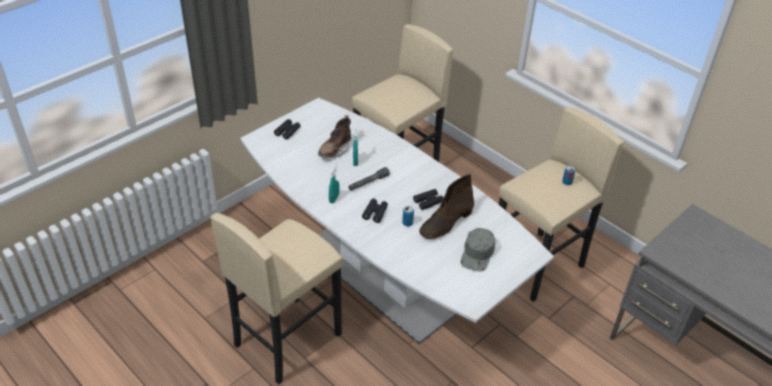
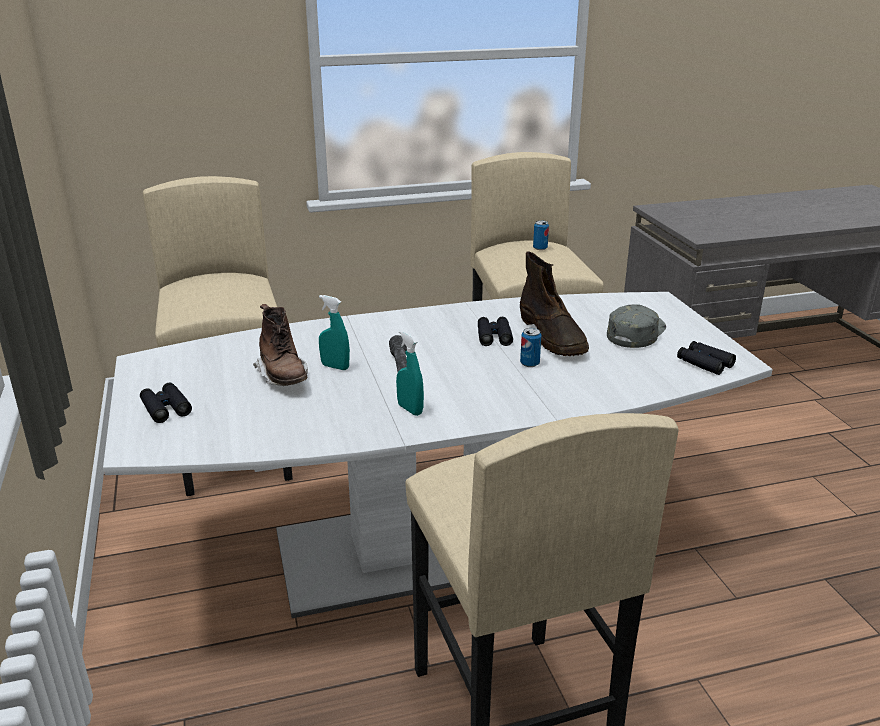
camera: 60 degrees left, 15 degrees down
(375, 213) = (482, 383): black binoculars -> black binoculars (704, 363)
(477, 254) = (635, 332): grey cap -> grey cap turned 105 degrees counterclockwise

